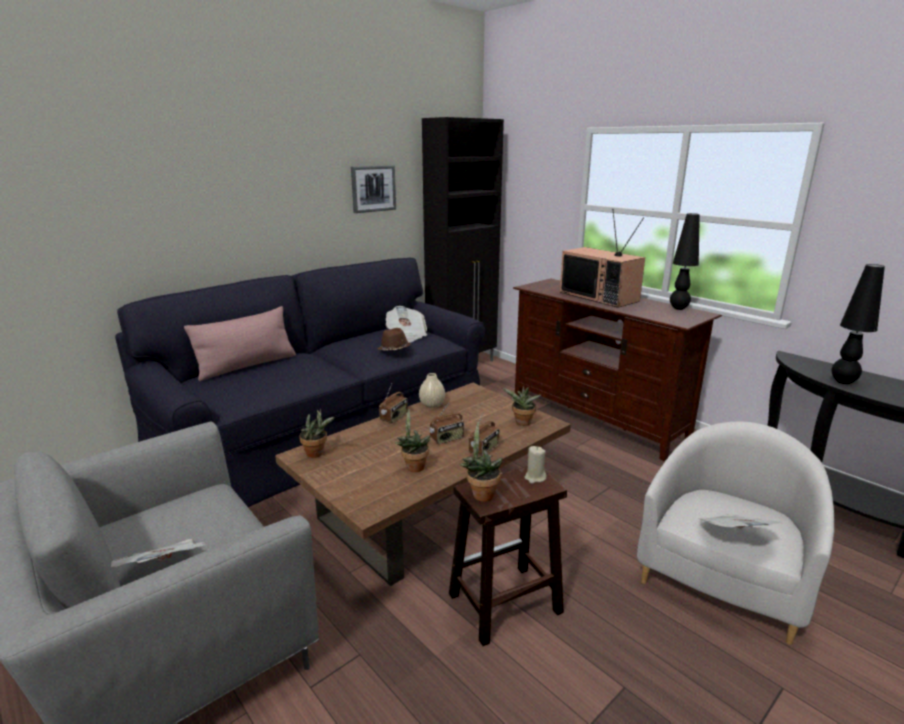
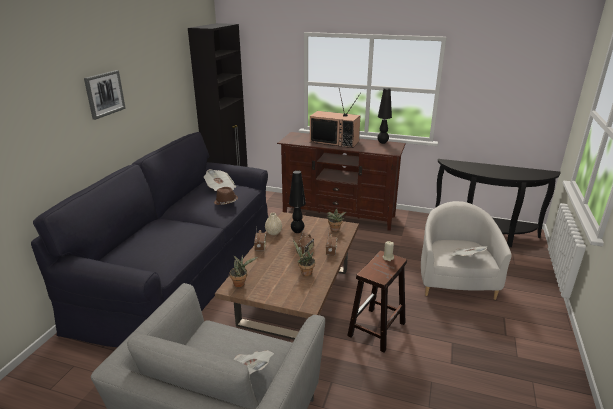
camera: 30 degrees left, 5 degrees up
(247, 366) = (134, 239): pink pillow -> none
(373, 188) = (165, 85): picture -> picture (104, 94)
(481, 494) = (373, 274): potted plant -> none
(843, 382) = (477, 171): black table lamp -> black table lamp (297, 231)

